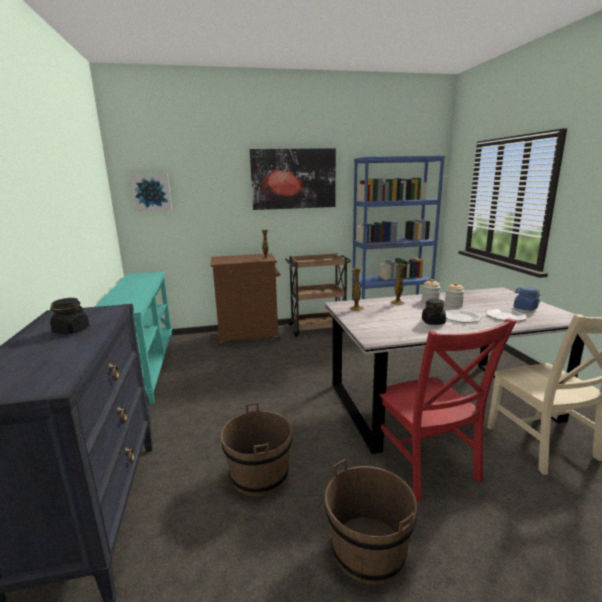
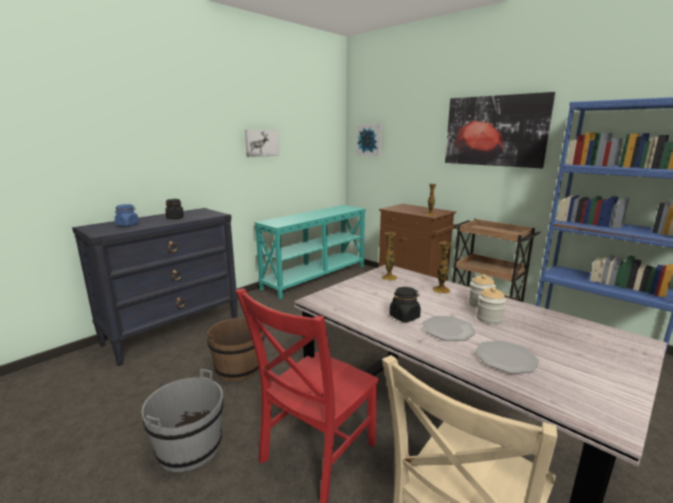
camera: 55 degrees right, 0 degrees up
(65, 201) = (261, 143): none -> picture
(368, 550) = (189, 447): brown bucket -> grey bucket
(525, 308) = (578, 371): blue jar -> blue jar (127, 225)

